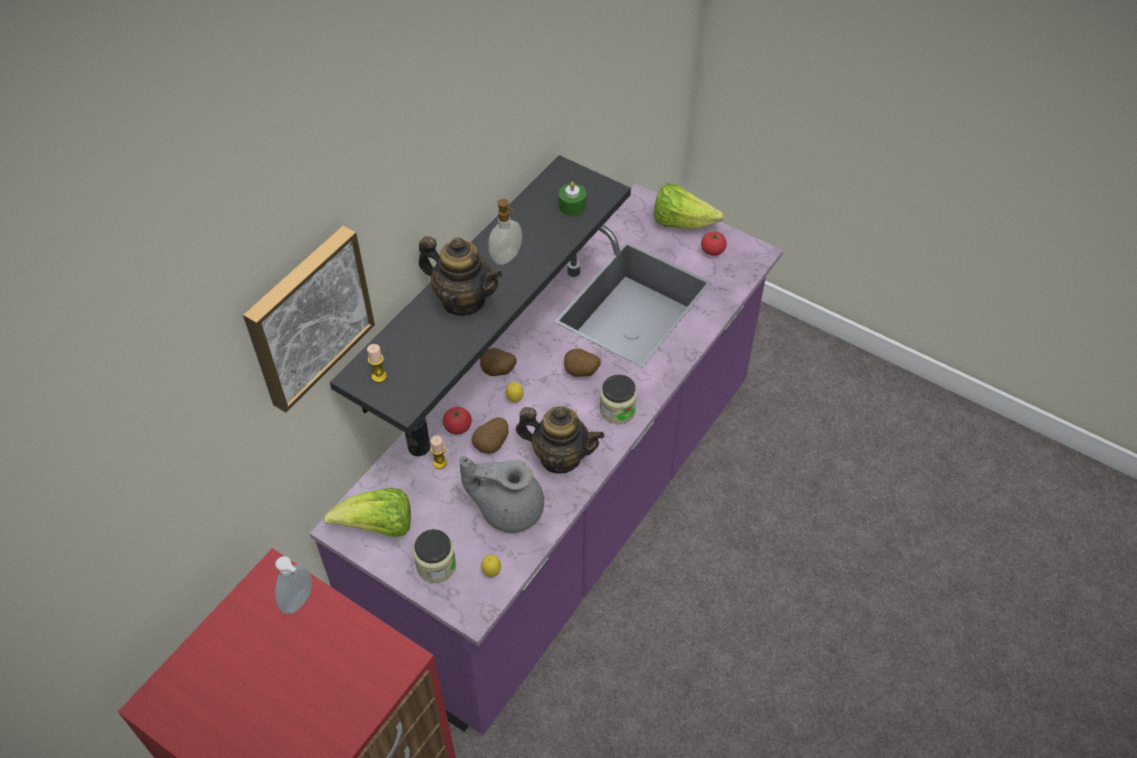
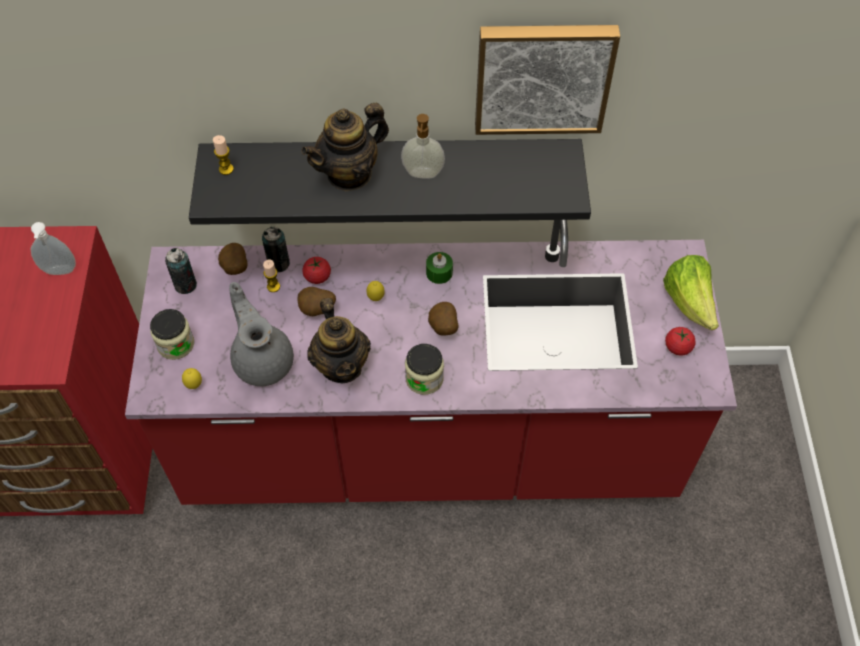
camera: 55 degrees right, 5 degrees up
(307, 316) = (173, 69): picture -> picture (543, 76)
(378, 527) = (185, 285): lettuce -> can
(463, 300) = (349, 173): teapot -> teapot turned 60 degrees clockwise
(498, 372) = (395, 269): potato -> potato (234, 269)
(568, 519) = (430, 447): purple counter -> red counter
(572, 206) = (525, 183): green candle -> green candle (439, 273)

